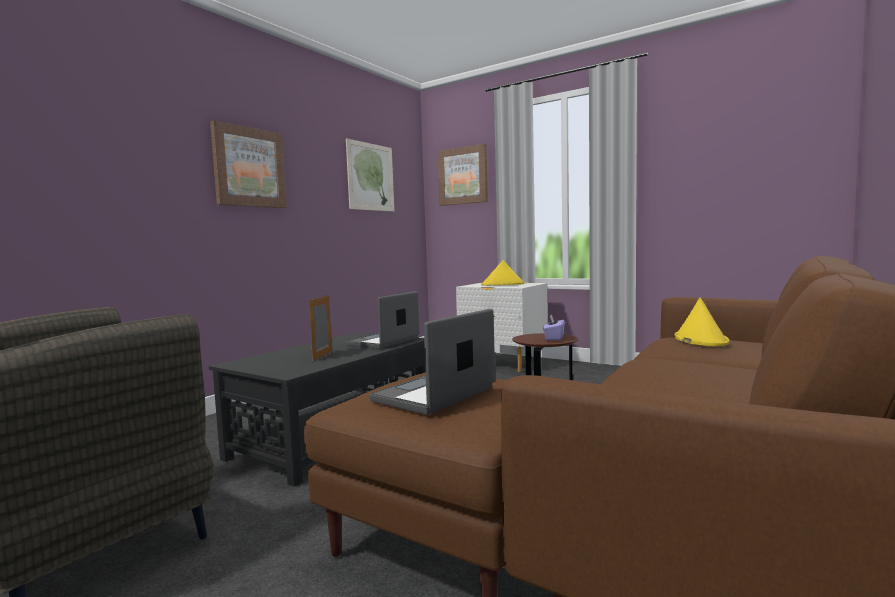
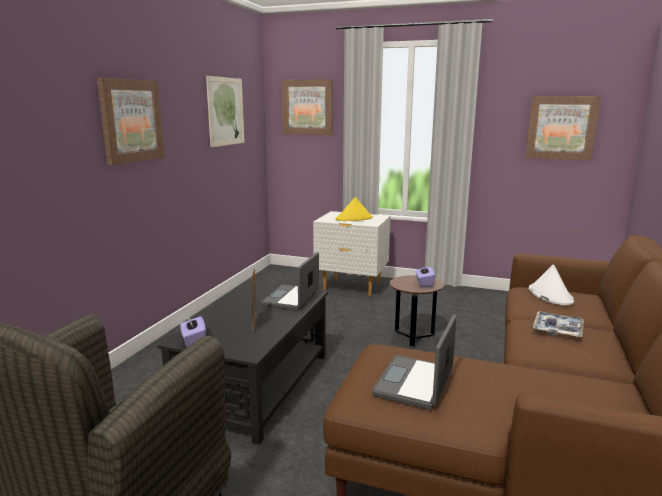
camera: 15 degrees left, 10 degrees up
(245, 364) = (193, 341): none -> purple tissue box
(681, 364) = (557, 329): none -> tray
(700, 340) = (550, 295): yellow hat -> white hat
(745, 164) = (561, 128): none -> picture

